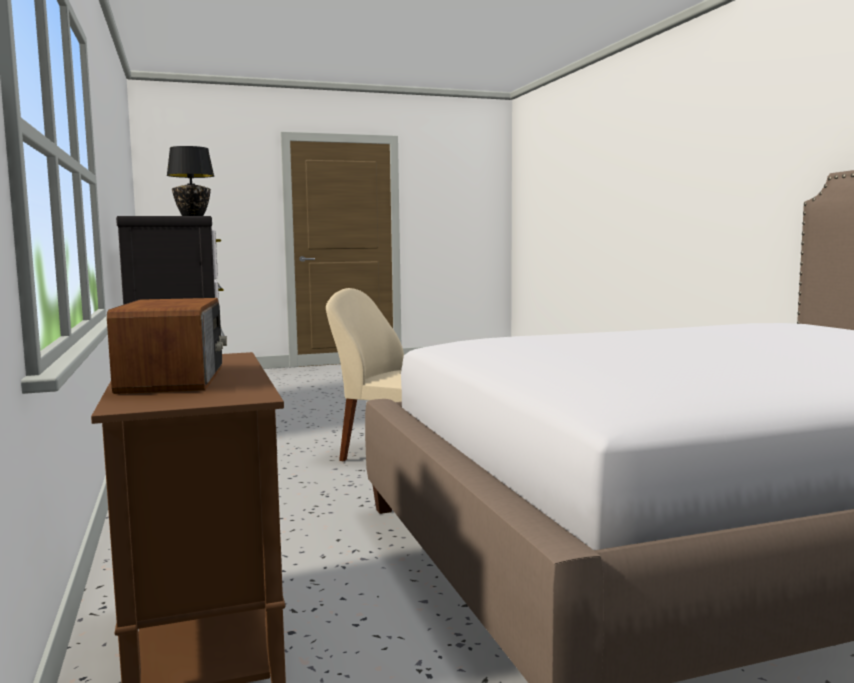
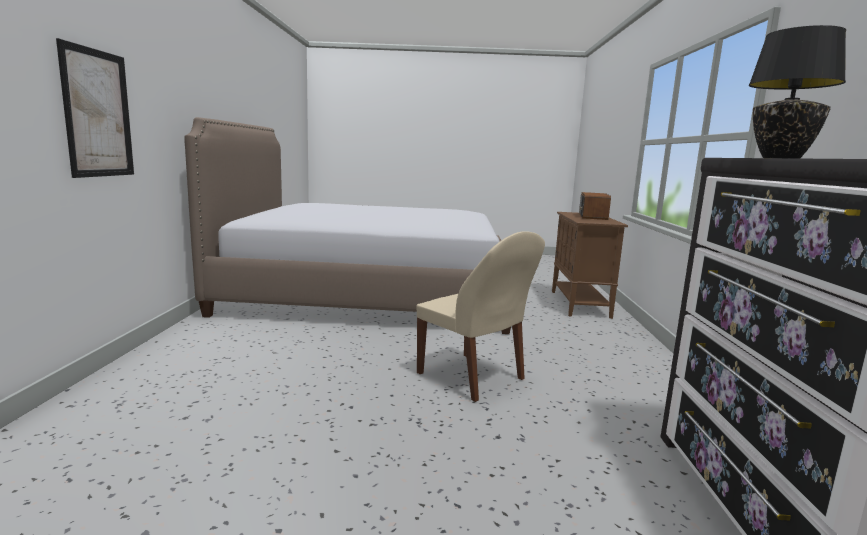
camera: 160 degrees left, 5 degrees up
(728, 195) = (98, 114): none -> picture

